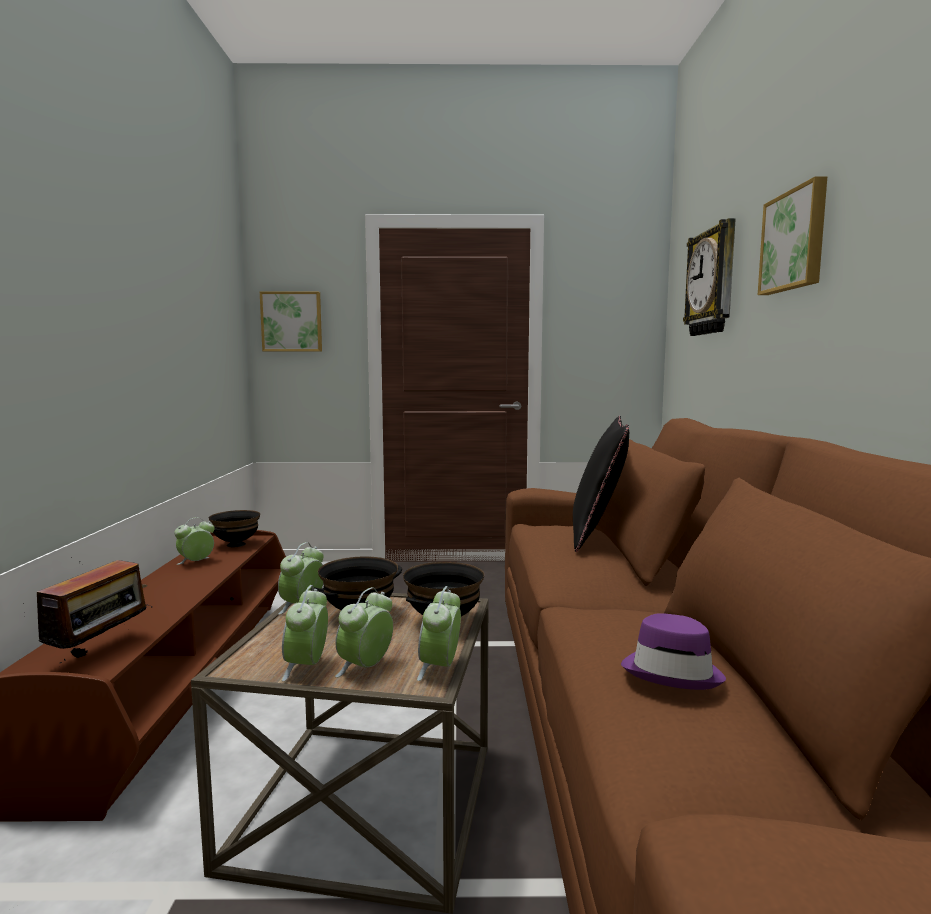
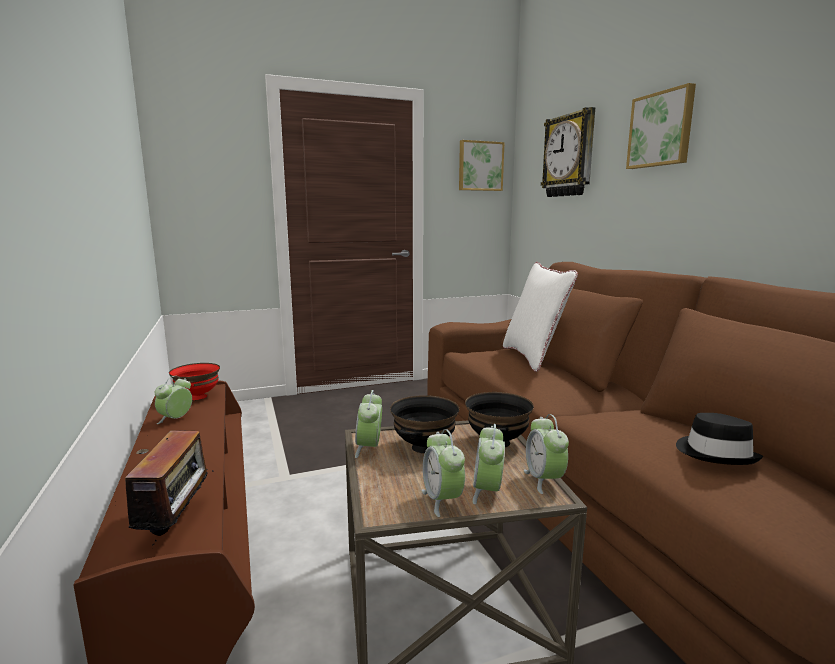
camera: 20 degrees left, 5 degrees up
(236, 544) = (197, 397): black bowl -> red bowl
(292, 322) = (196, 176): picture -> picture (480, 166)
(597, 537) = (533, 358): black pillow -> white pillow
(673, 671) = (716, 453): purple hat -> black hat

